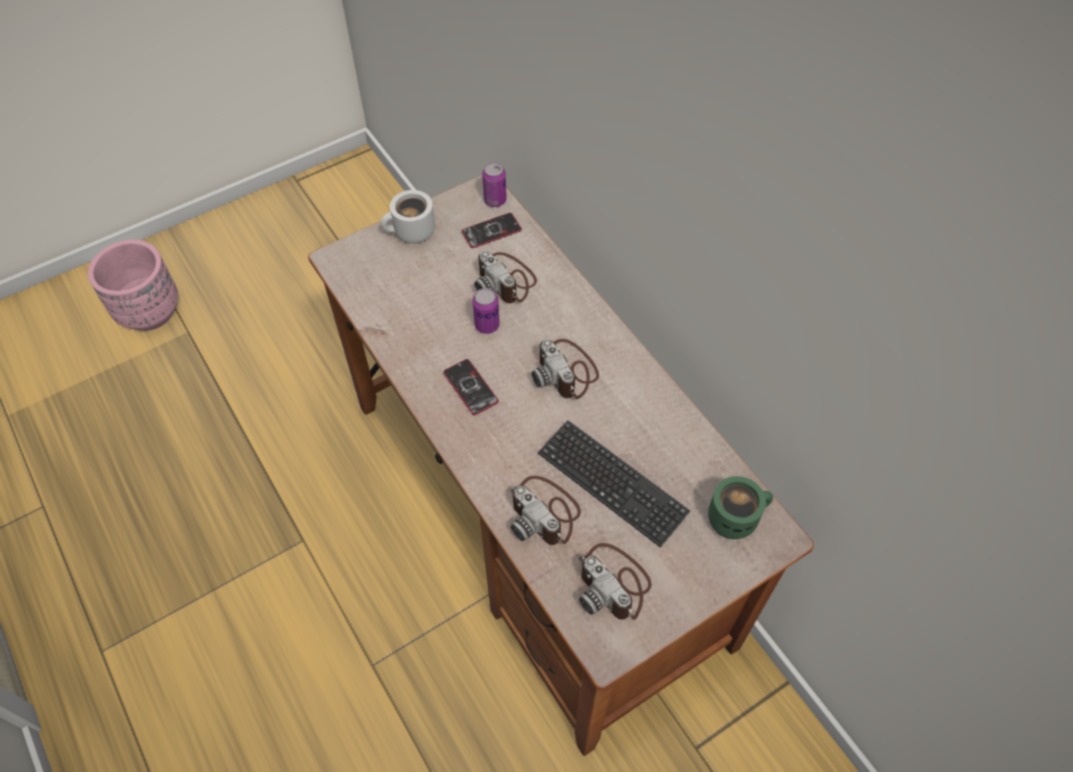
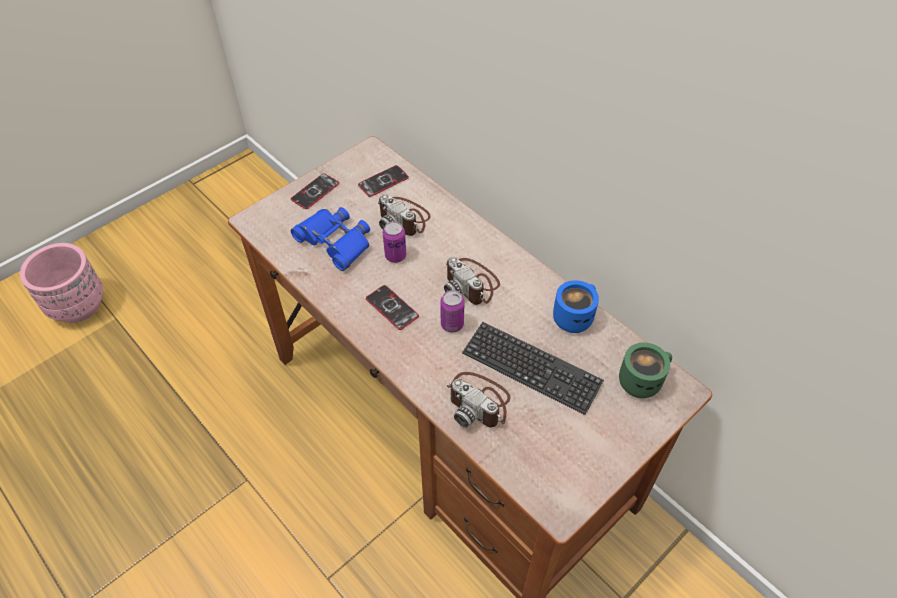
camera: 10 degrees left, 5 degrees down
(411, 233) = (315, 192): white mug -> phone
(422, 298) = (334, 242): none -> blue binoculars
(495, 200) = (381, 157): can -> can (452, 324)
(614, 584) = (552, 452): camera -> none
(674, 428) = (573, 316): none -> blue mug

